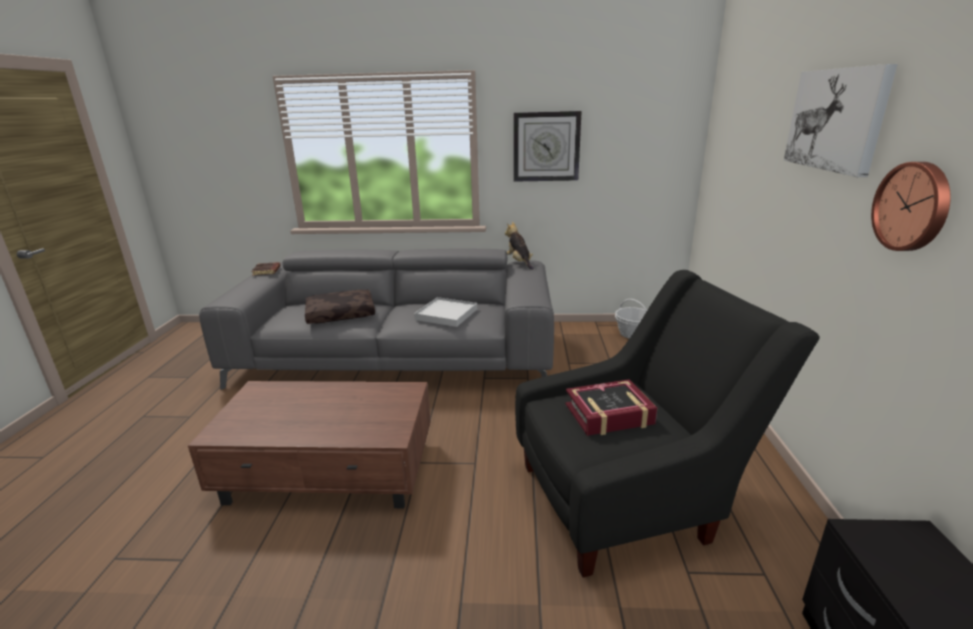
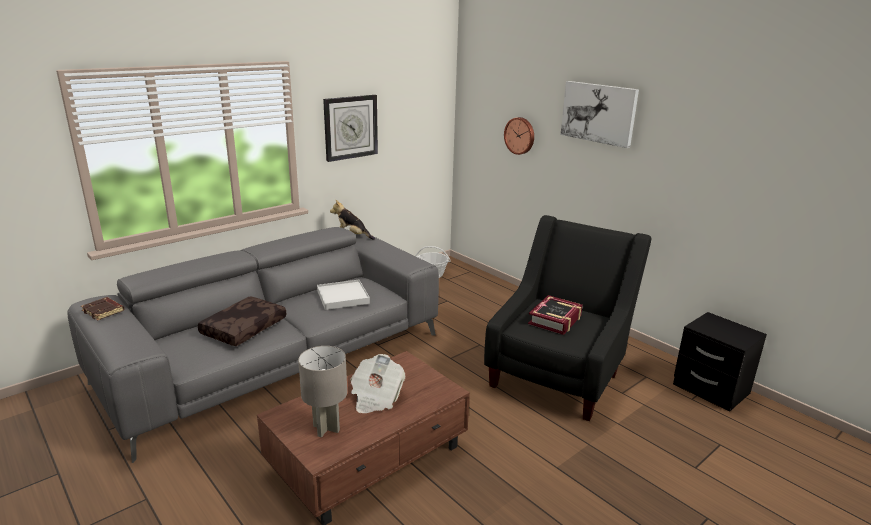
camera: 45 degrees left, 0 degrees up
(258, 415) = (325, 428): none -> grey table lamp
(332, 409) = (376, 397): none -> newspaper
(913, 207) = (664, 163): wall clock -> wall clock (520, 135)

